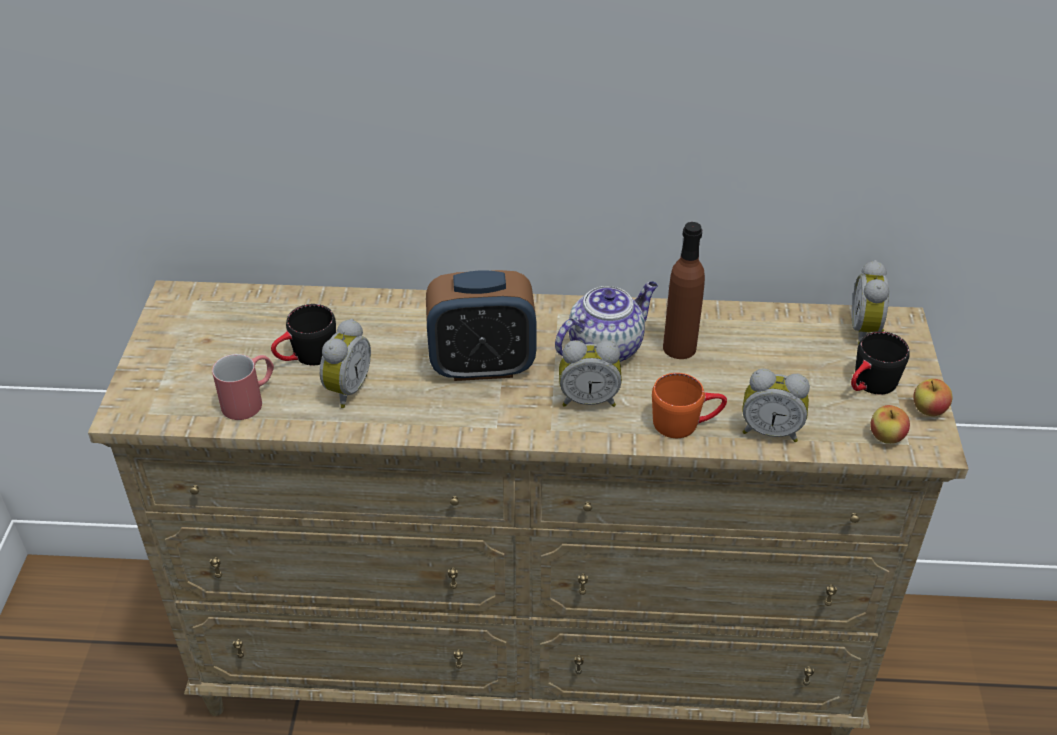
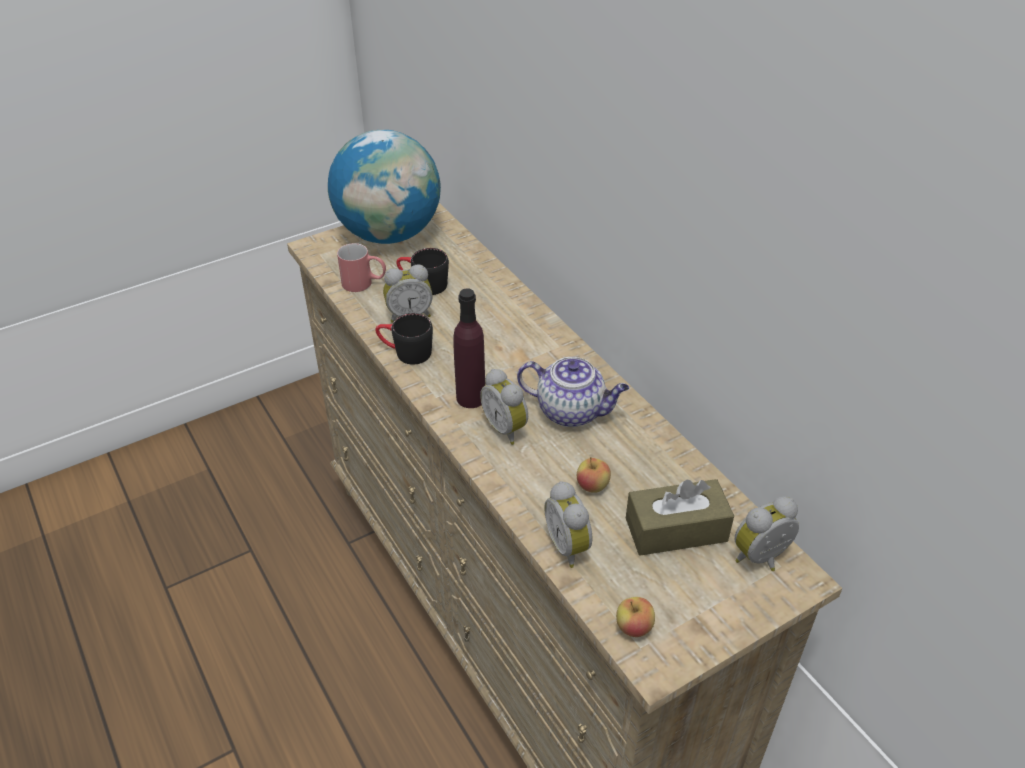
camera: 55 degrees right, 0 degrees up
(183, 342) = (389, 234): none -> globe
(482, 366) = (490, 361): alarm clock -> none
(522, 403) = (471, 398): none -> purple bottle
(679, 348) = (613, 451): brown bottle -> none
(686, 422) = (532, 492): orange mug -> none
(800, 359) = (676, 530): none -> brown tissue box
(869, 386) = (689, 590): black mug -> black mug (405, 352)
(928, 410) = (699, 646): apple -> apple (592, 486)

